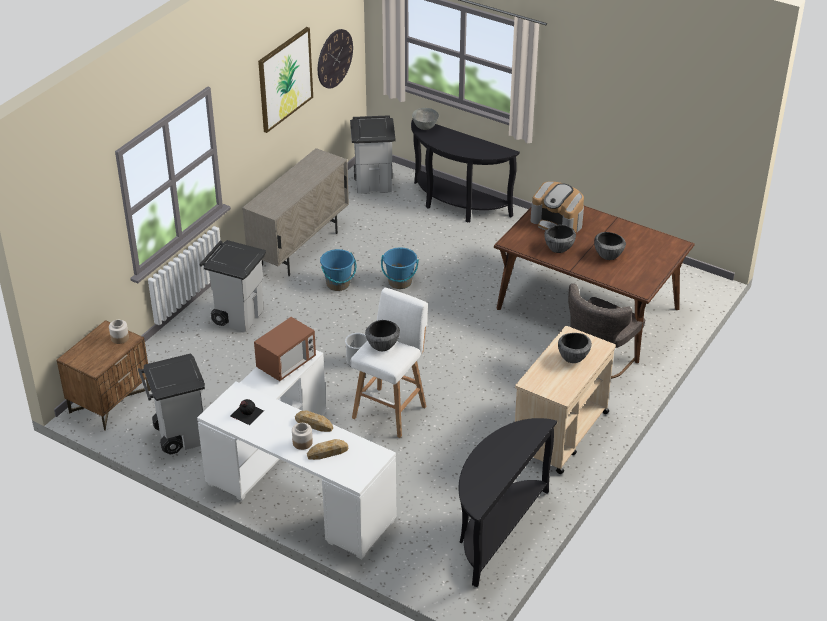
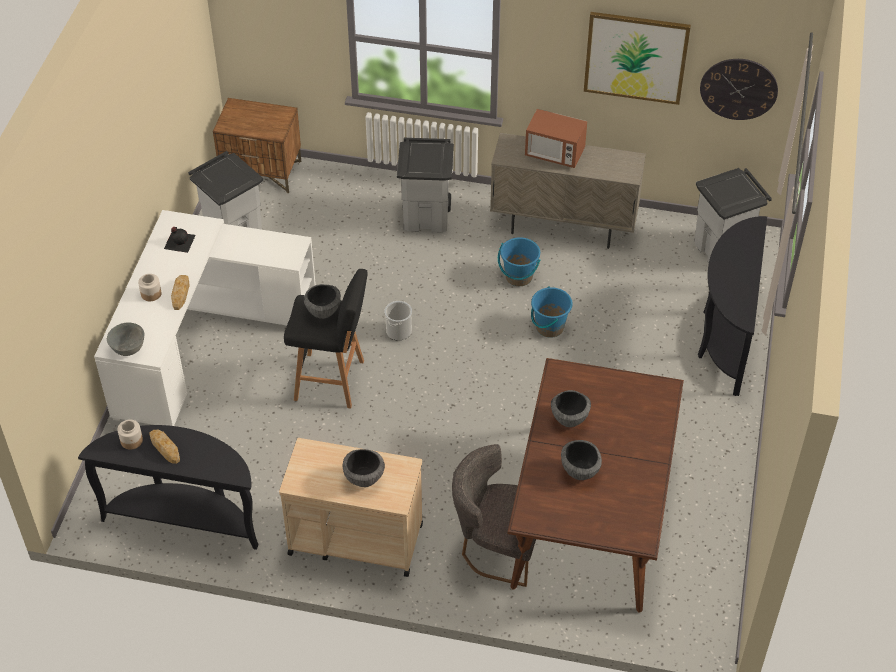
camera: 70 degrees right, 10 degrees up
(120, 338) = (275, 126): jar -> jar (132, 440)
(286, 364) = (270, 249): microwave -> microwave (554, 153)
(327, 452) = (143, 316): bread -> bread (165, 448)
(390, 410) = (332, 381): white stool -> black stool
(425, 127) = (749, 232): grey bowl -> grey bowl (128, 349)
(557, 222) = (623, 406): coffee machine -> none

